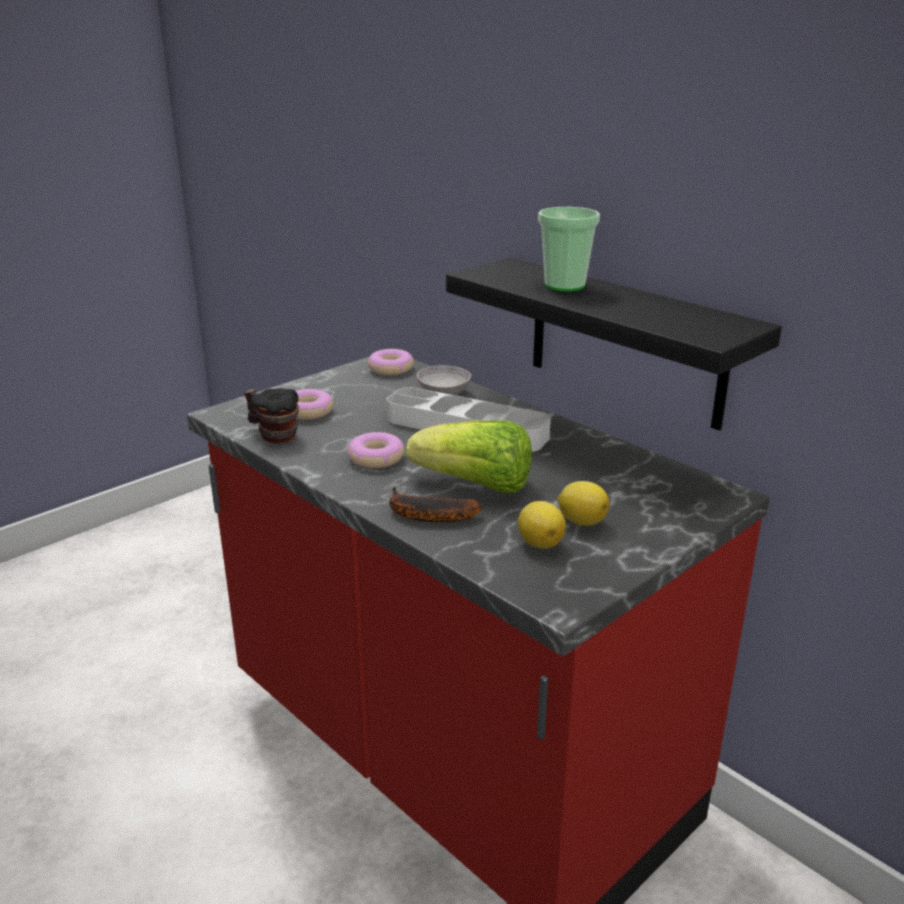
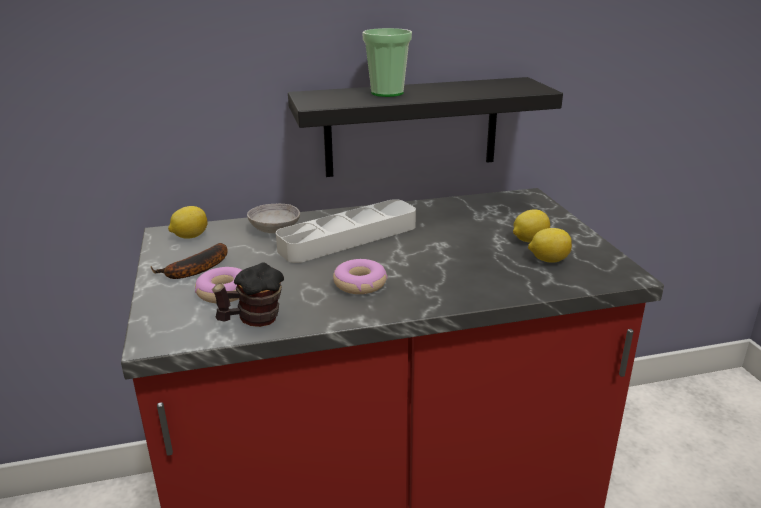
camera: 60 degrees left, 0 degrees up
(390, 369) = (190, 236): donut -> lemon
(425, 515) = (477, 288): banana -> banana (194, 270)
(476, 486) = (448, 259): lettuce -> none

